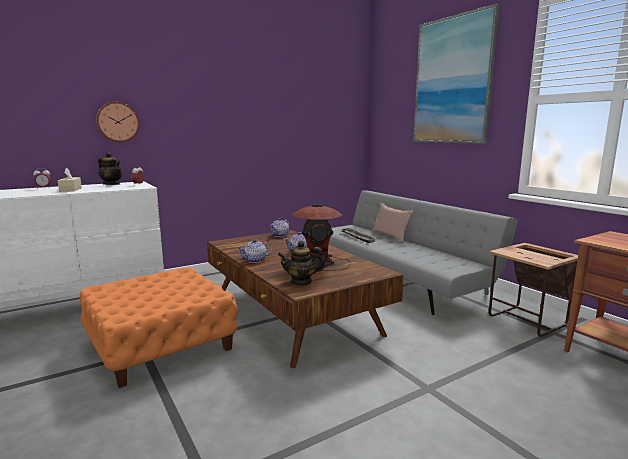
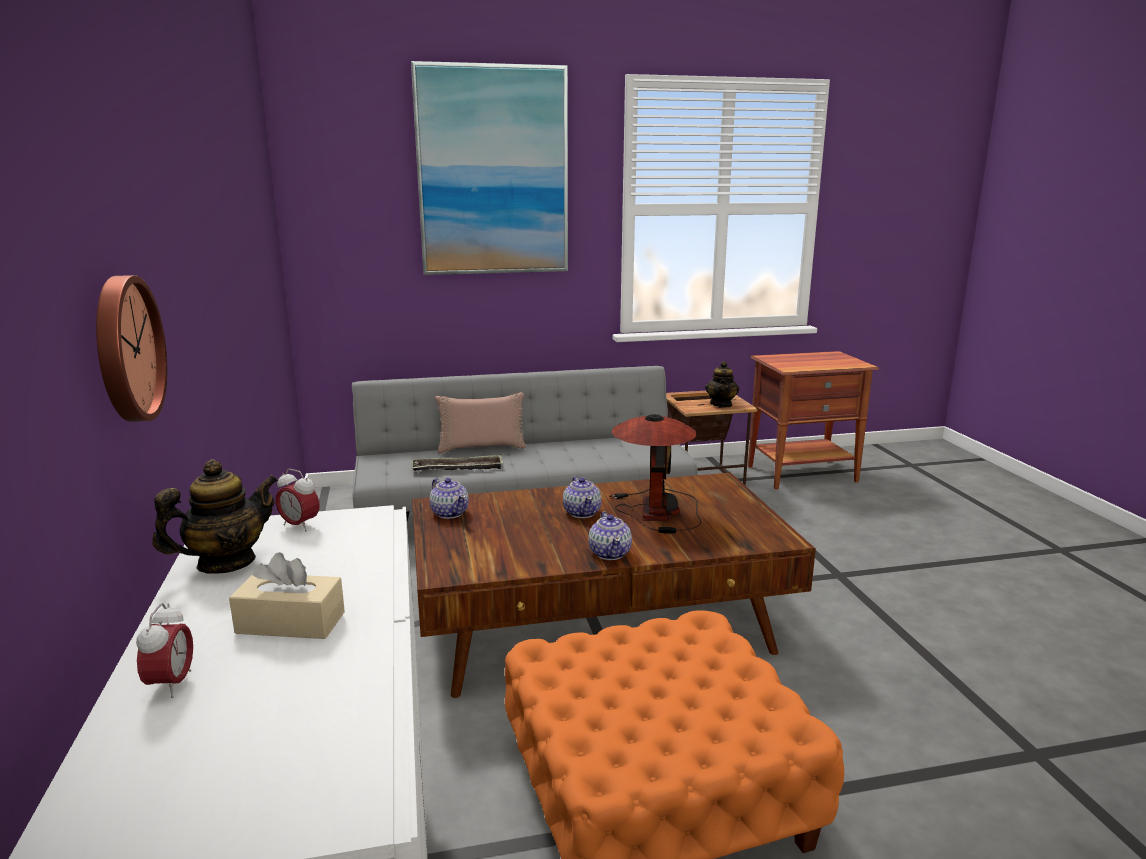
camera: 70 degrees left, 5 degrees up
(301, 282) = (741, 533): teapot -> teapot (721, 404)

